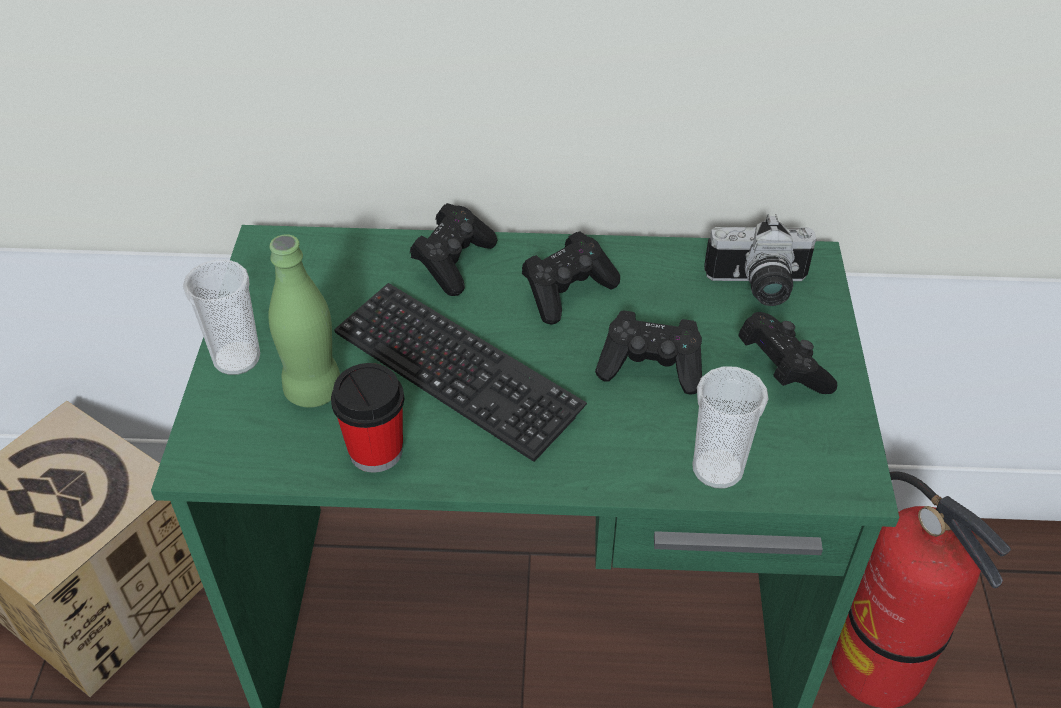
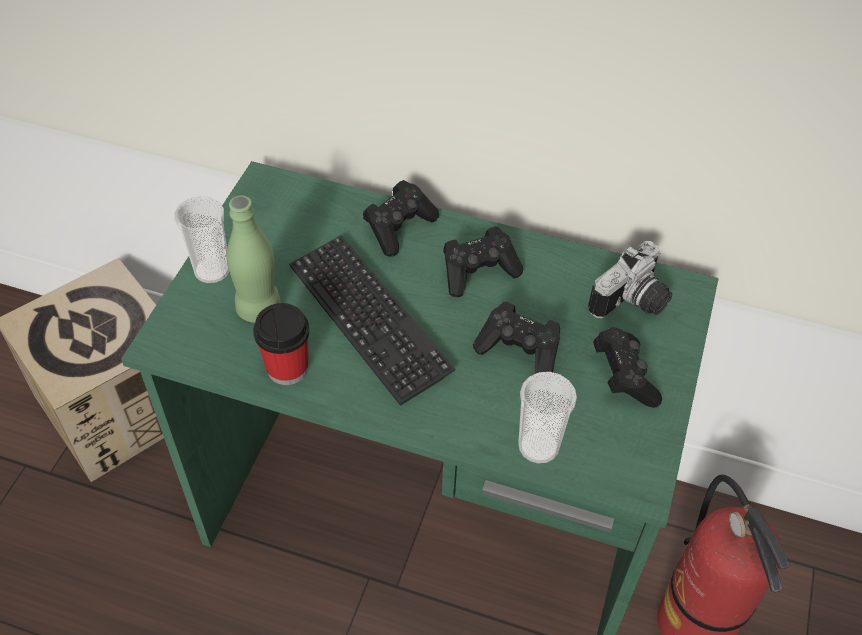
camera: 15 degrees right, 5 degrees up
(758, 287) = (633, 303): camera -> camera turned 60 degrees counterclockwise

